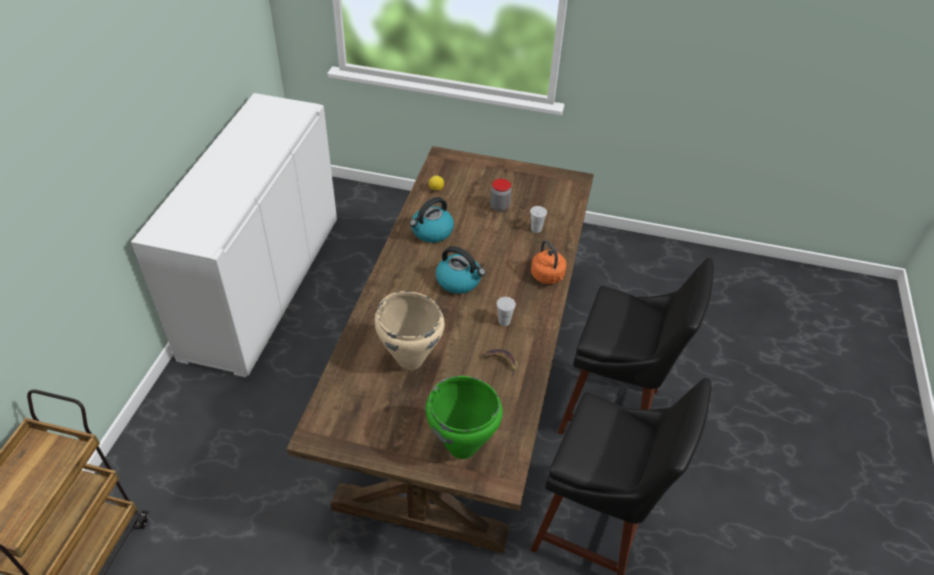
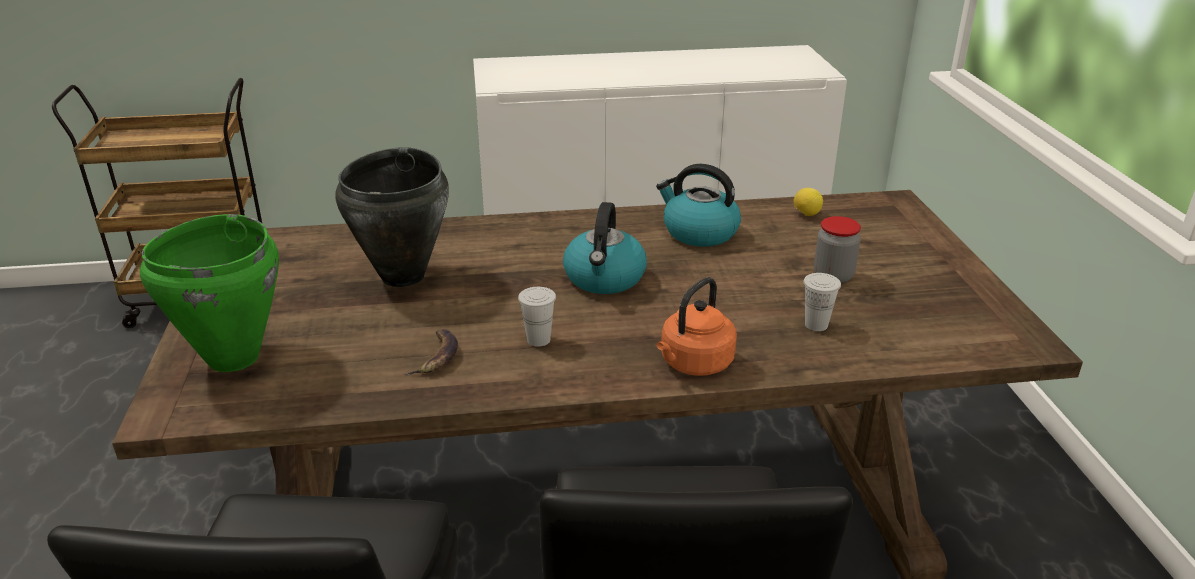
camera: 70 degrees right, 15 degrees down
(410, 359) = (404, 276): beige cooking pot -> black cooking pot

